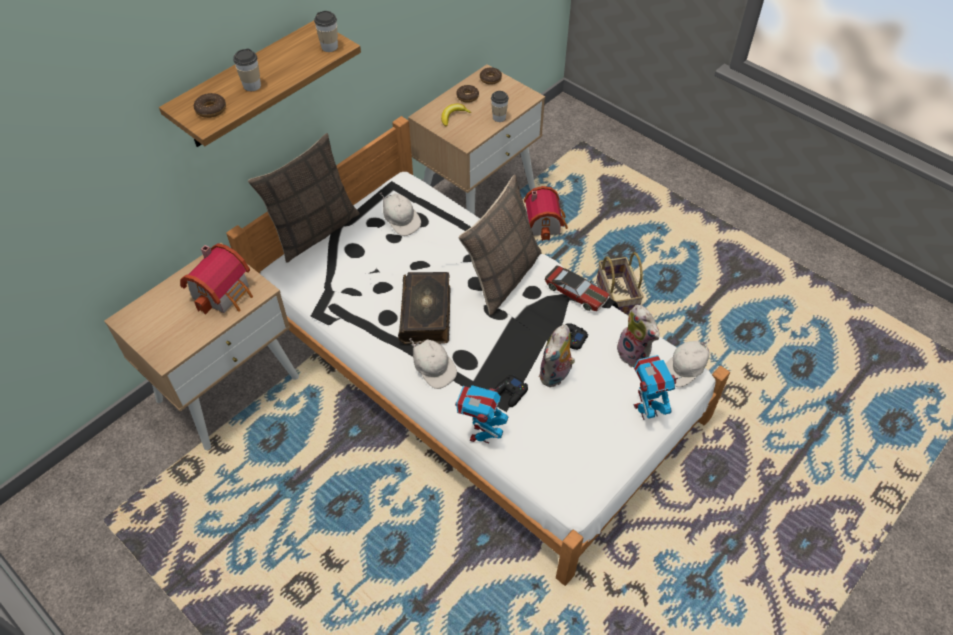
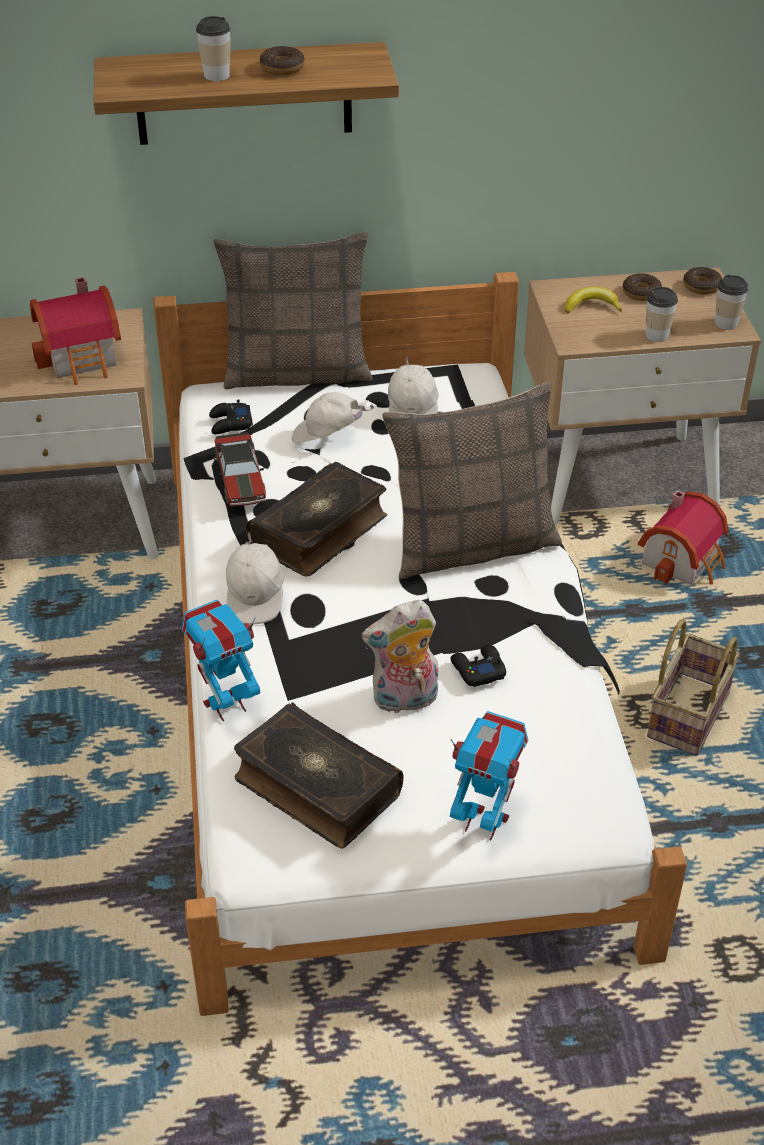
camera: 40 degrees right, 10 degrees down
(211, 109) = (141, 79): donut -> donut (282, 68)
(329, 47) = (359, 72): cup -> cup (726, 323)
(511, 393) = (319, 683): black game controller -> black game controller (230, 423)
(564, 445) = (316, 787): none -> book
(576, 293) = (553, 619): toy car -> toy car (240, 479)
(635, 354) = (552, 745): plush toy -> none
(685, 370) = (605, 811): white cap -> white cap (327, 437)

